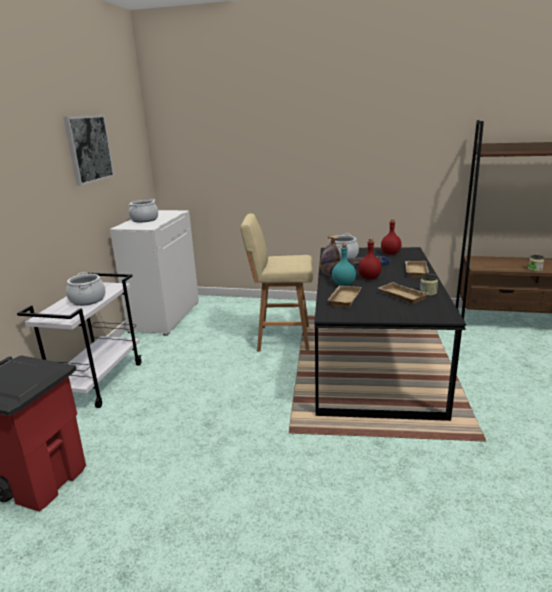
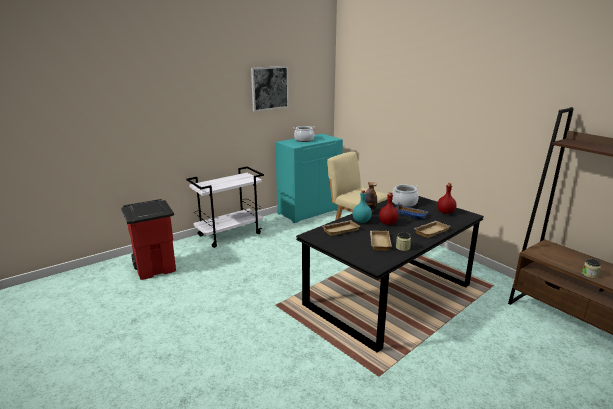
camera: 40 degrees right, 0 degrees up
(87, 300) = (228, 182): cooking pot -> none
(165, 316) = (309, 211): white cabinet -> turquoise cabinet

